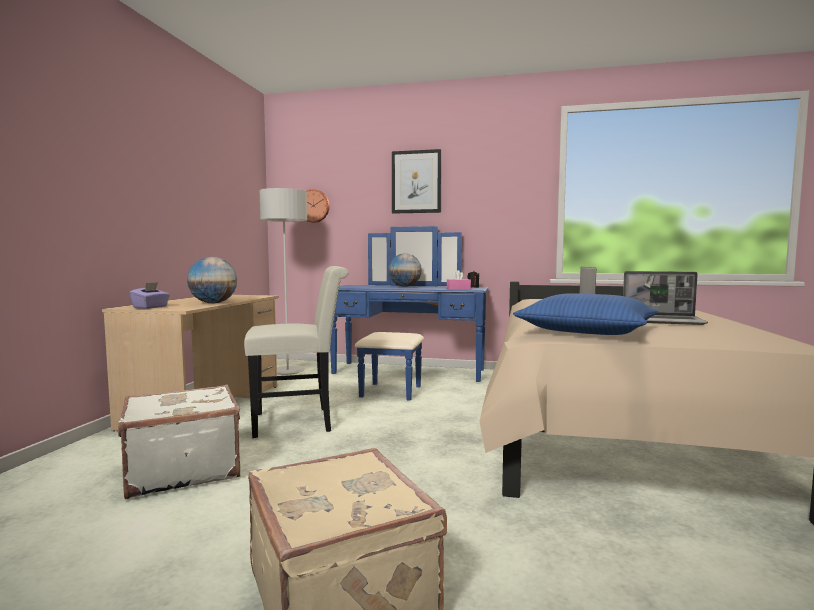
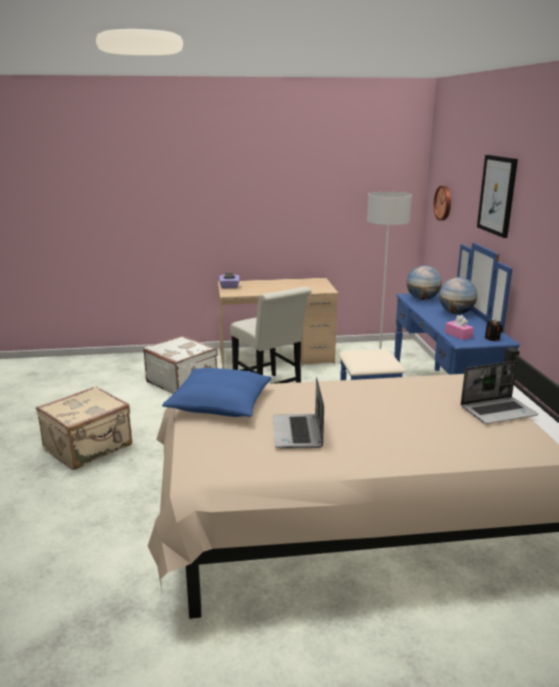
camera: 70 degrees right, 15 degrees up
(213, 303) = (264, 292): globe -> globe (422, 299)

